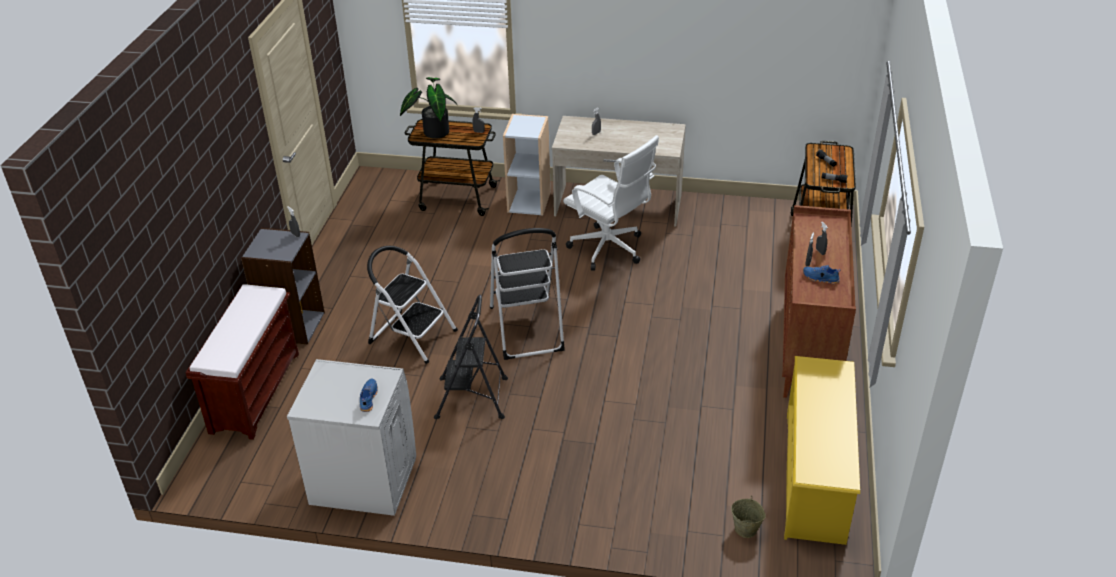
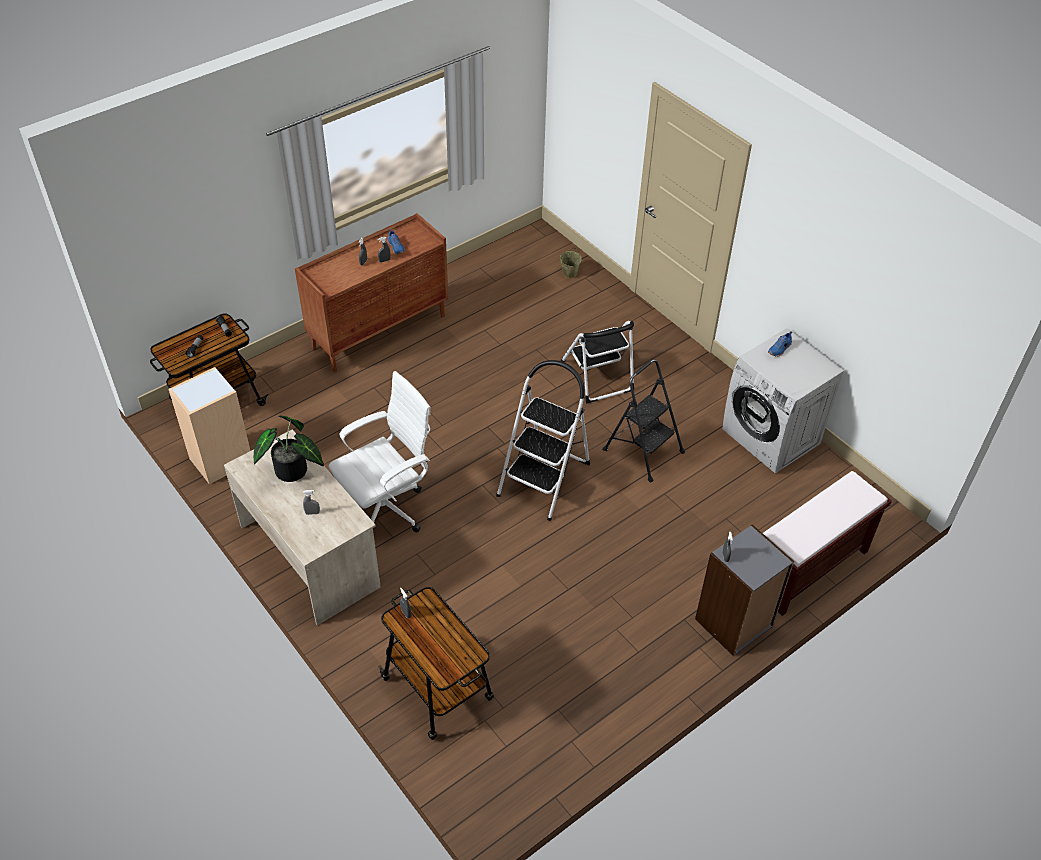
camera: 140 degrees left, 10 degrees up
(410, 336) = (640, 537): step ladder -> step ladder (598, 377)
(433, 132) = (450, 651): potted plant -> potted plant (292, 473)
(529, 201) = (377, 626): bookcase -> bookcase (220, 460)
(610, 250) = (387, 508): white office chair -> white office chair turned 60 degrees clockwise
(815, 477) = (496, 270): yellow shoe rack -> none

